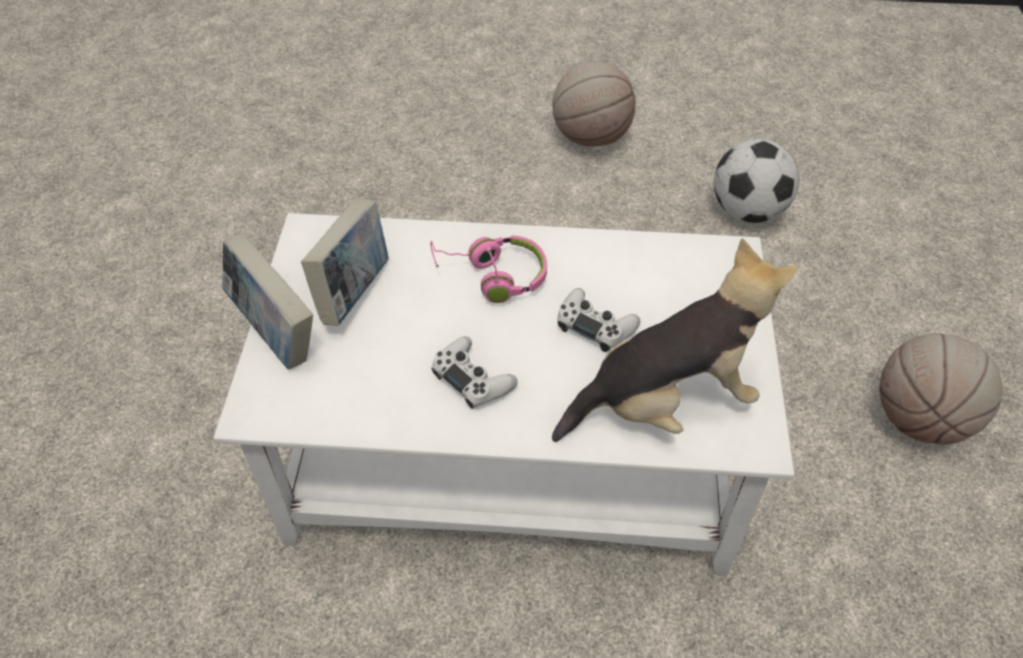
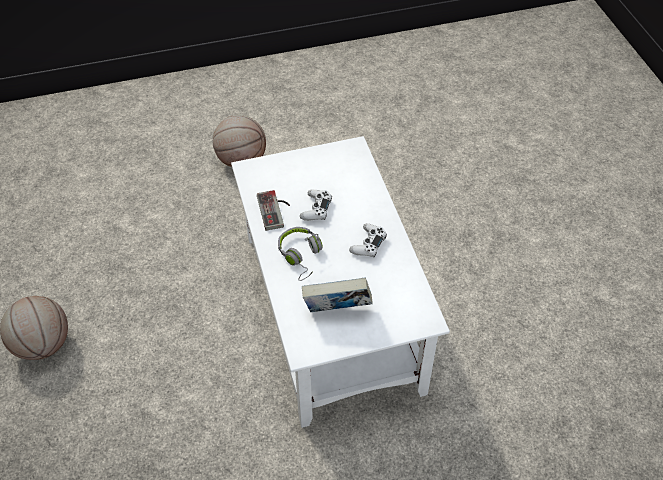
camera: 110 degrees left, 0 degrees up
(276, 333) = (380, 333): book -> none
(492, 276) = (301, 256): pink headphones -> grey headphones
(614, 268) = (275, 210): none -> game controller
(666, 401) = (347, 177): plush toy -> none
(747, 211) = (105, 244): football -> none

